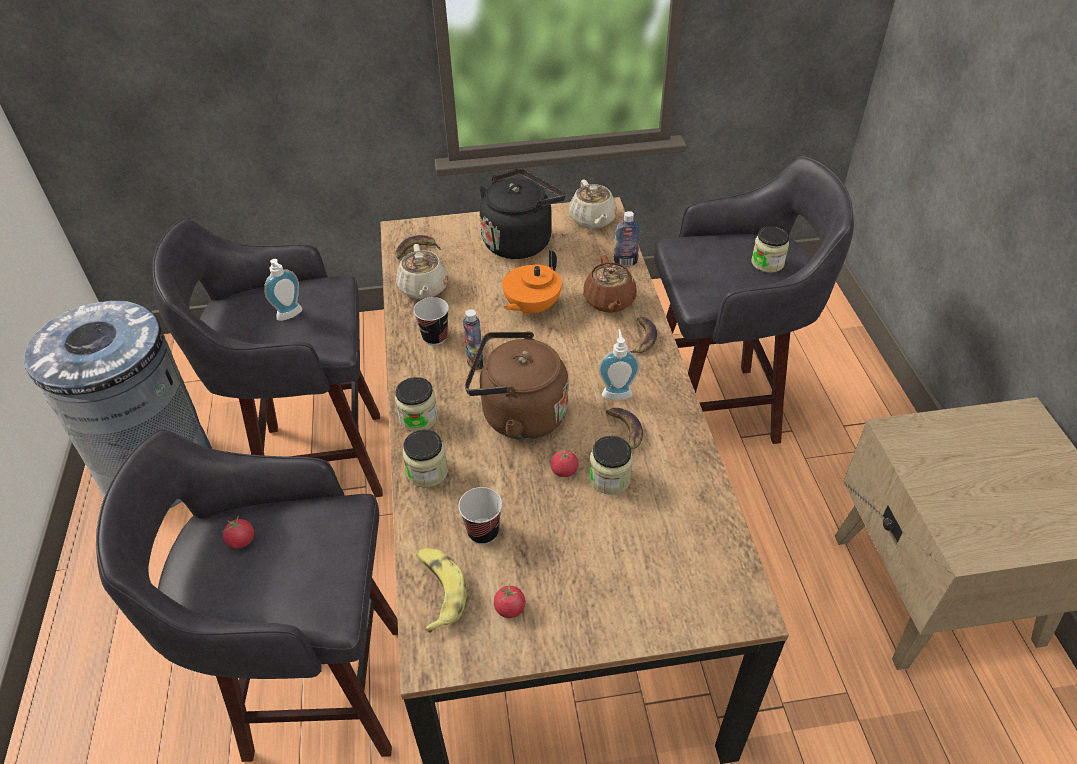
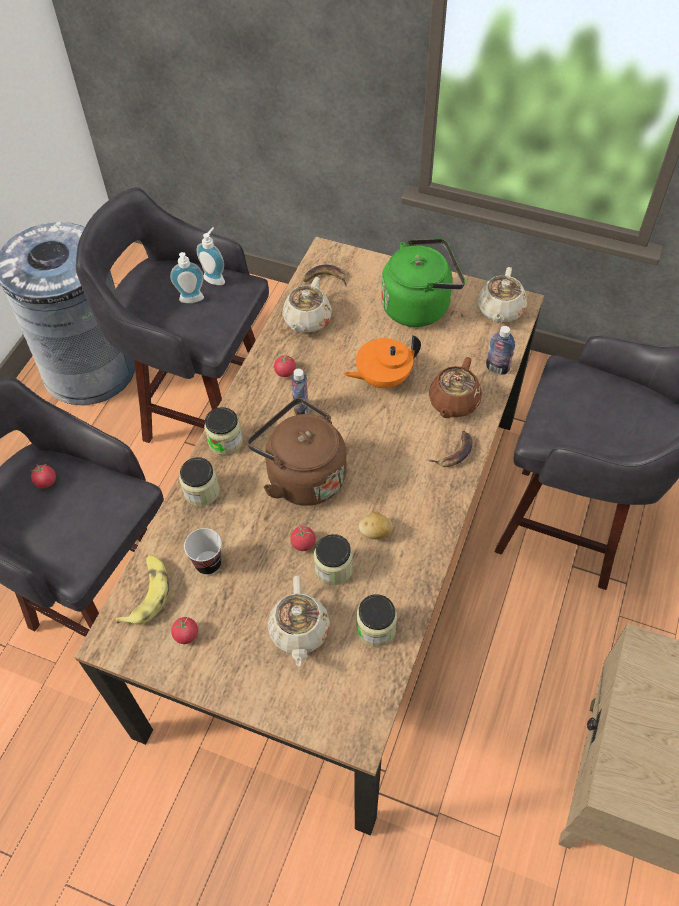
camera: 30 degrees right, 10 degrees up
(435, 337) = (285, 372): cup -> tomato
(520, 240) = (419, 305): black kettle -> green kettle
(616, 392) = (395, 493): soap dispenser -> soap dispenser (215, 278)
(620, 548) = (299, 632): none -> beige teapot
(624, 431) = (375, 532): banana -> potato
(767, 263) = (634, 426): jar -> jar (376, 628)

